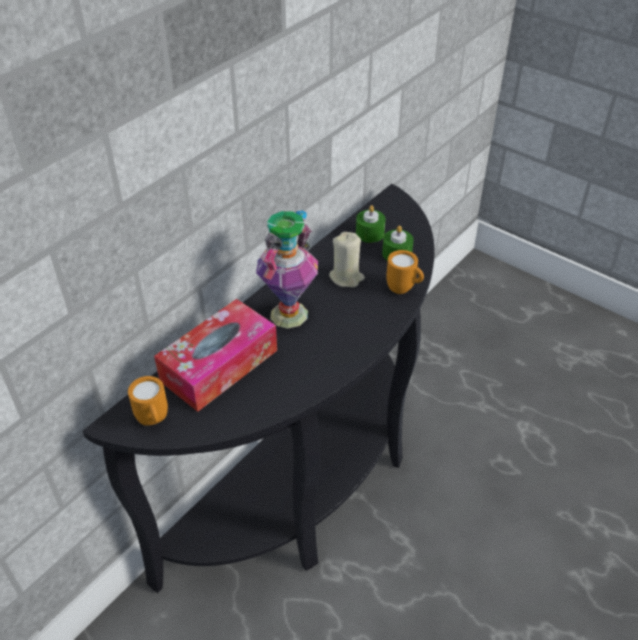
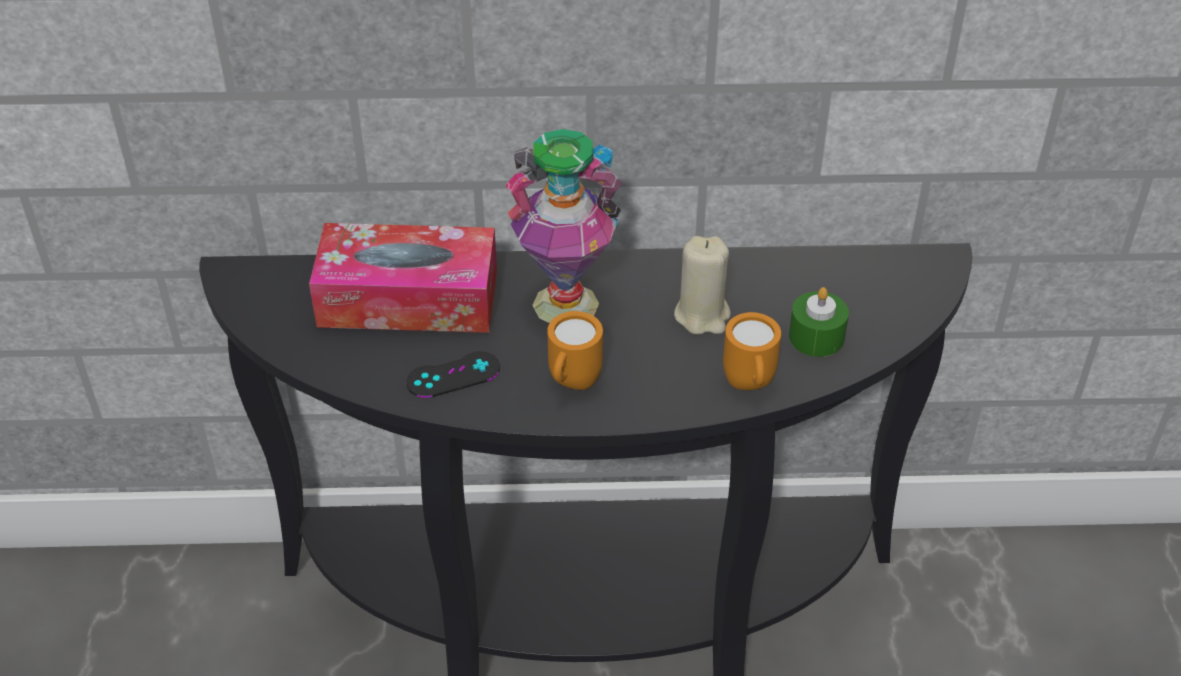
camera: 50 degrees right, 0 degrees up
(154, 421) = (267, 301): orange mug -> orange mug (572, 384)
(291, 379) = (453, 375): none -> black game controller
(370, 233) = (824, 285): green candle -> none

